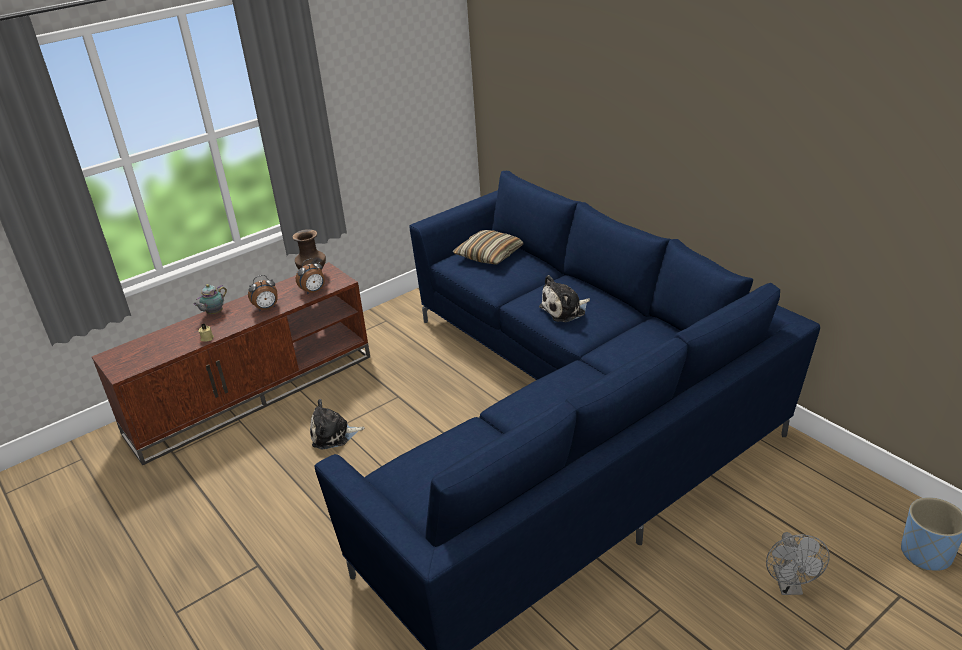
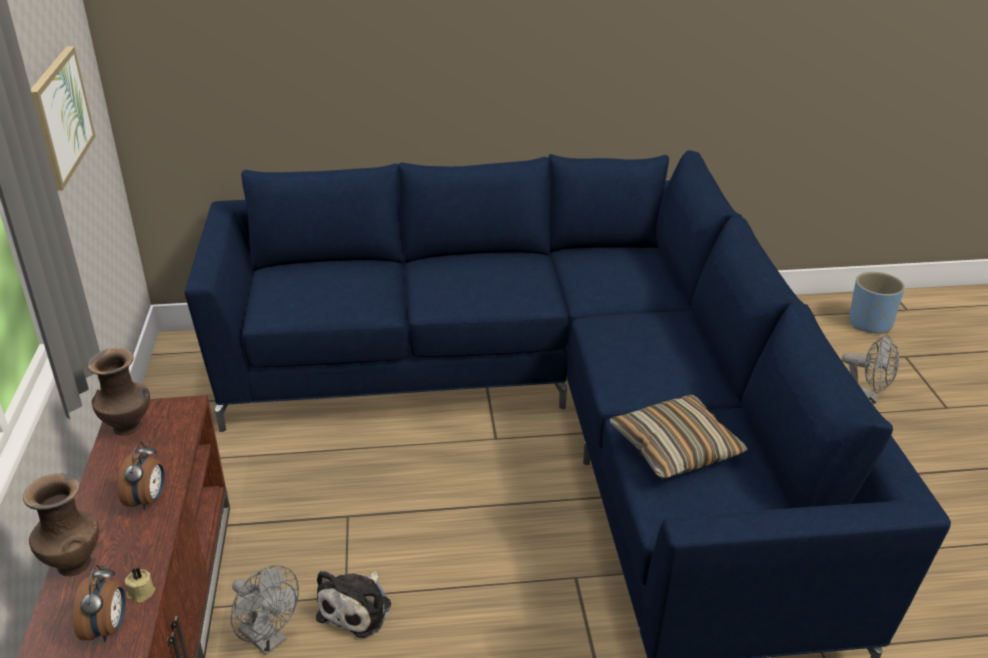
camera: 60 degrees left, 0 degrees up
(214, 313) = (73, 563): teapot -> brown vase
(292, 418) = (268, 640): none -> grey fan
(313, 291) = (172, 440): alarm clock -> alarm clock (108, 629)
(391, 101) = (60, 116): none -> picture
(490, 255) = (303, 283): pillow -> pillow (675, 448)
(565, 310) = (487, 285): plush toy -> none

